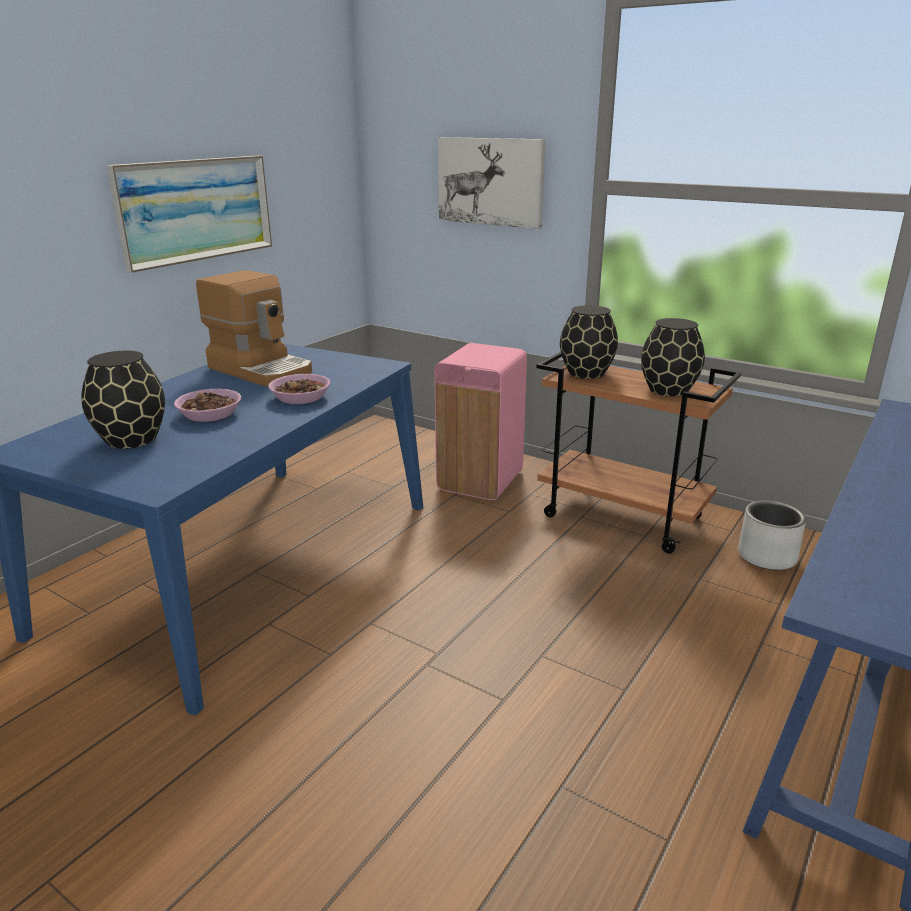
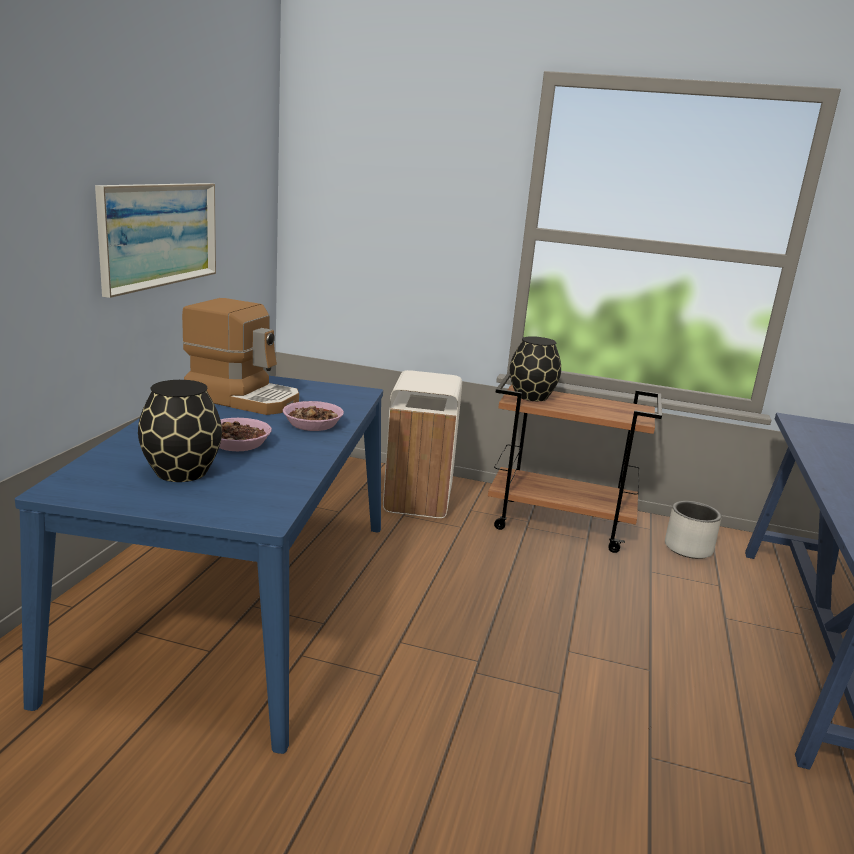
camera: 20 degrees left, 5 degrees down
(481, 480) = (419, 500): pink trash can -> white trash can
(491, 181) = (422, 222): picture -> none
(669, 390) = (609, 409): black vase -> none

